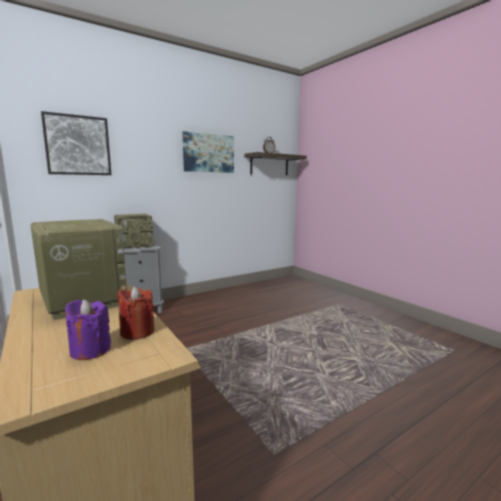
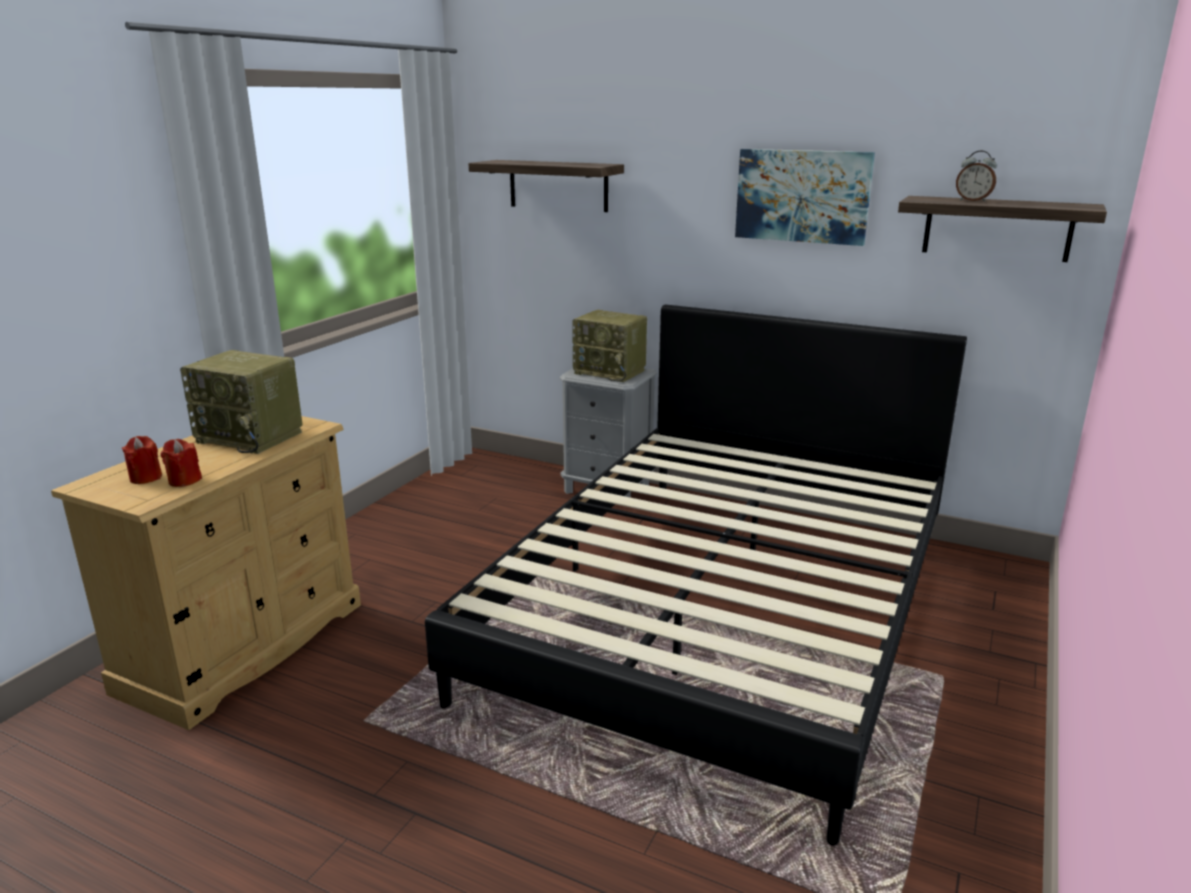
camera: 60 degrees right, 10 degrees up
(78, 145) = (558, 185): picture -> shelf
(81, 299) = (252, 437): radio -> radio turned 90 degrees clockwise
(90, 350) = (146, 478): purple candle -> red candle
(270, 321) = (724, 611): none -> black bed

